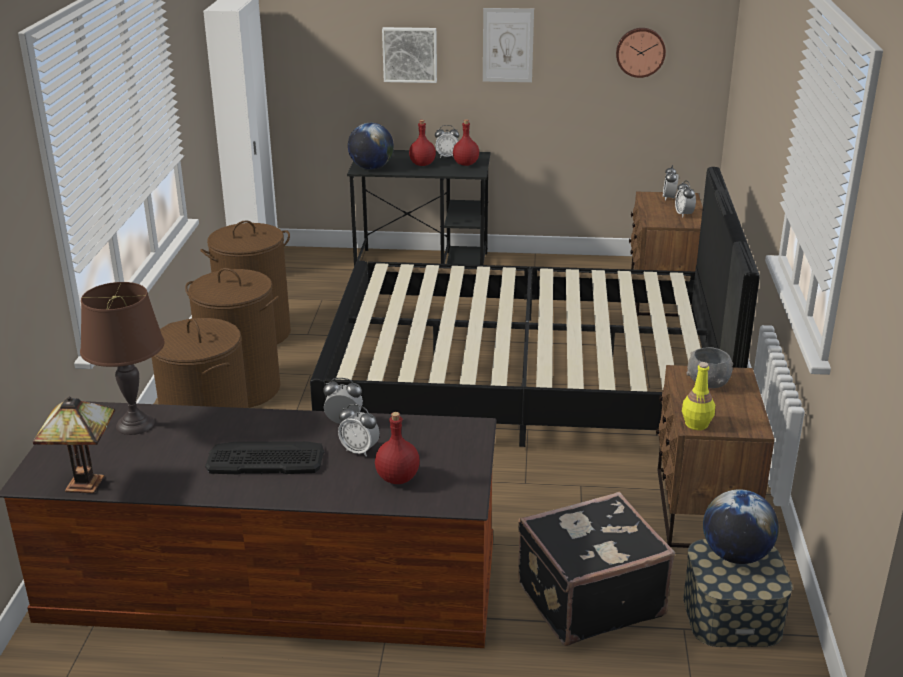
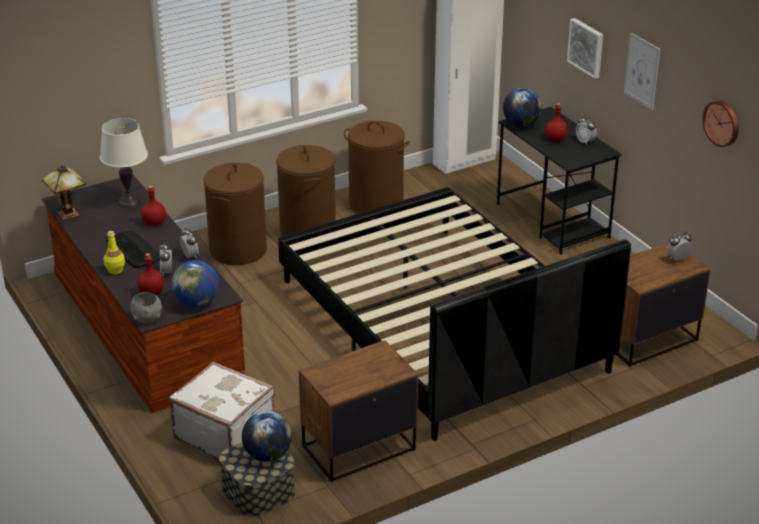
camera: 55 degrees right, 5 degrees up
(135, 424) = (129, 202): brown table lamp -> white table lamp
(465, 451) = (197, 303): none -> globe
(466, 164) = (581, 154): red bottle -> red bottle (154, 223)
(588, 598) = (225, 433): black suitcase -> white suitcase
(684, 214) = (652, 275): alarm clock -> none
(696, 424) = (318, 372): yellow bottle -> yellow bottle (115, 270)
(707, 382) = (377, 362): grey bowl -> grey bowl (147, 318)

